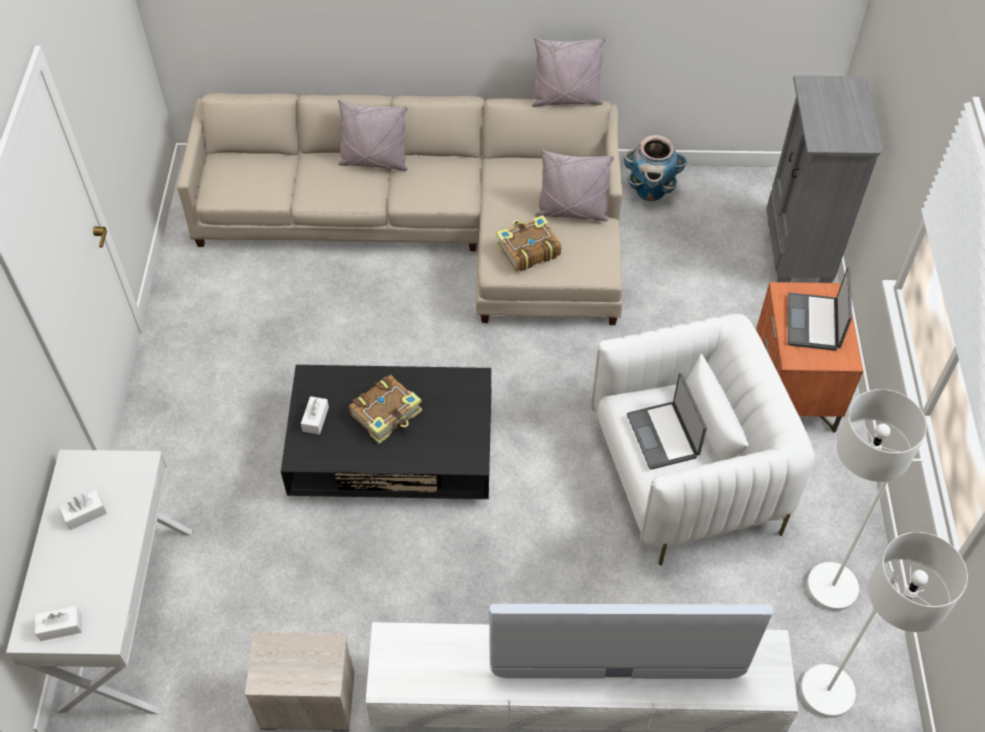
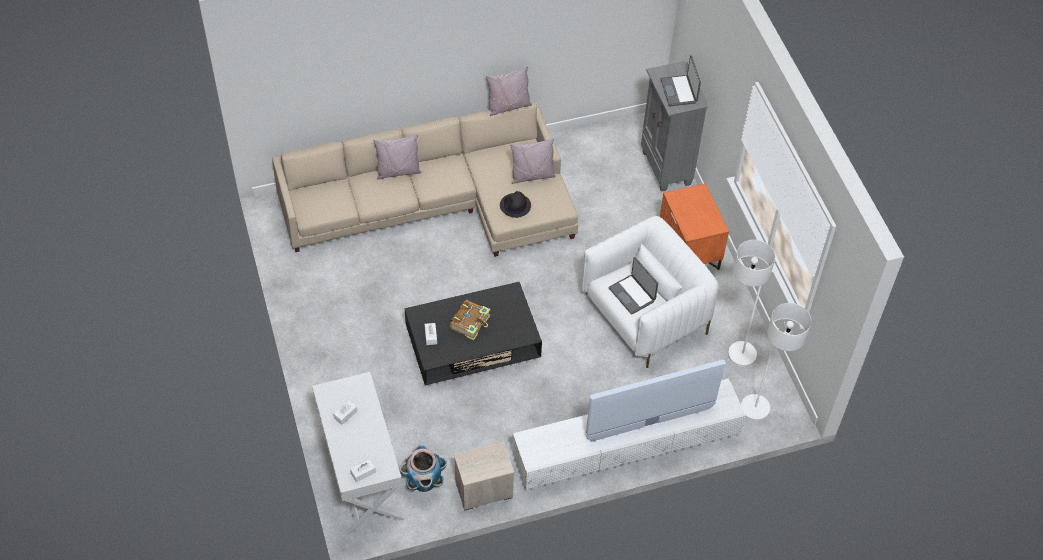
camera: 20 degrees left, 0 degrees up
(527, 250) = (515, 206): book -> black hat
(650, 191) = (565, 148): planter -> planter (424, 482)
(814, 323) = (695, 210): laptop -> laptop (679, 91)

